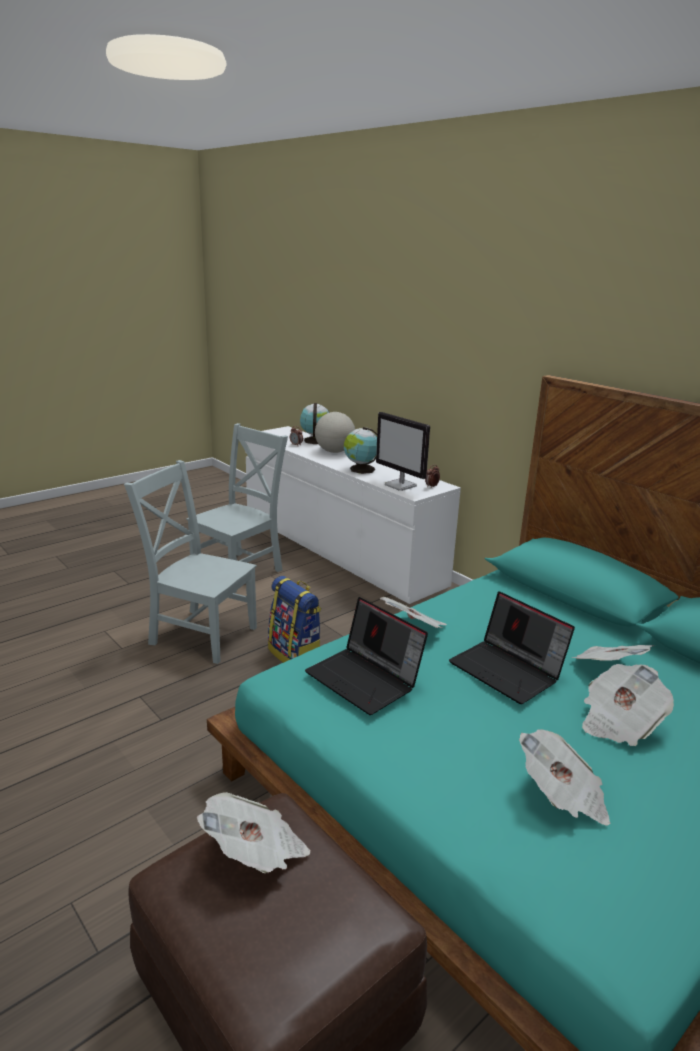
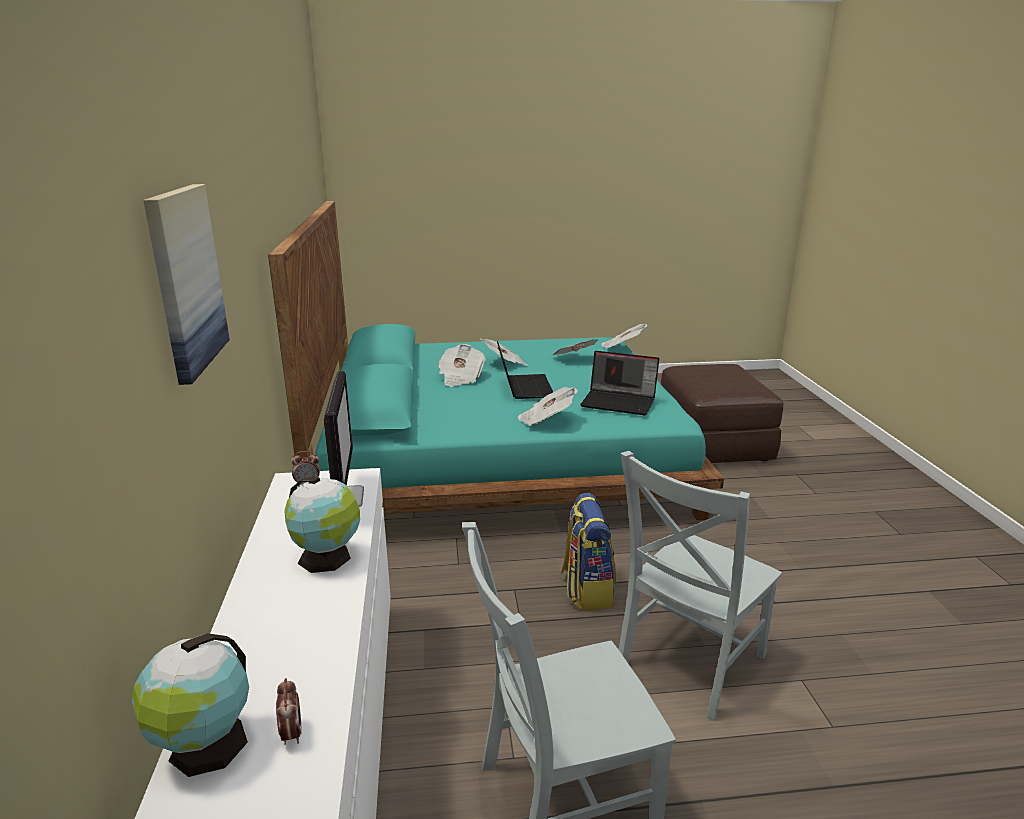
camera: 145 degrees left, 0 degrees up
(200, 634) = (687, 663): grey chair -> grey chair turned 75 degrees clockwise
(256, 853) = (723, 386): newspaper -> newspaper (622, 347)
(334, 451) = (262, 651): globe -> none
(365, 679) = (619, 402): laptop -> laptop turned 120 degrees clockwise
(419, 332) = (186, 279): none -> picture

